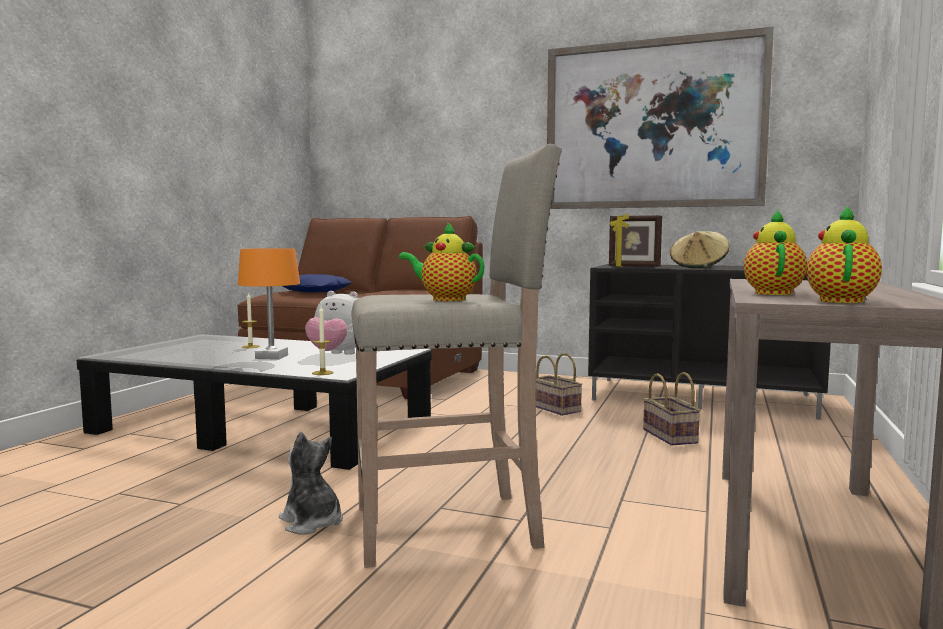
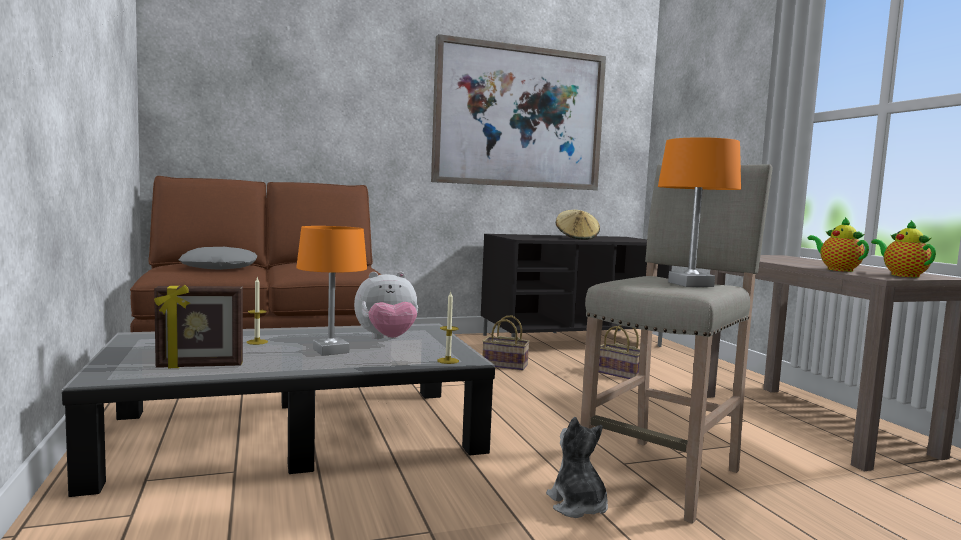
camera: 40 degrees left, 0 degrees up
(312, 523) = (577, 505): plush toy -> plush toy turned 60 degrees clockwise
(316, 291) = (220, 267): blue pillow -> grey pillow
(445, 299) = (691, 284): teapot -> orange table lamp
(634, 266) = (535, 238): picture frame -> picture frame (200, 366)

